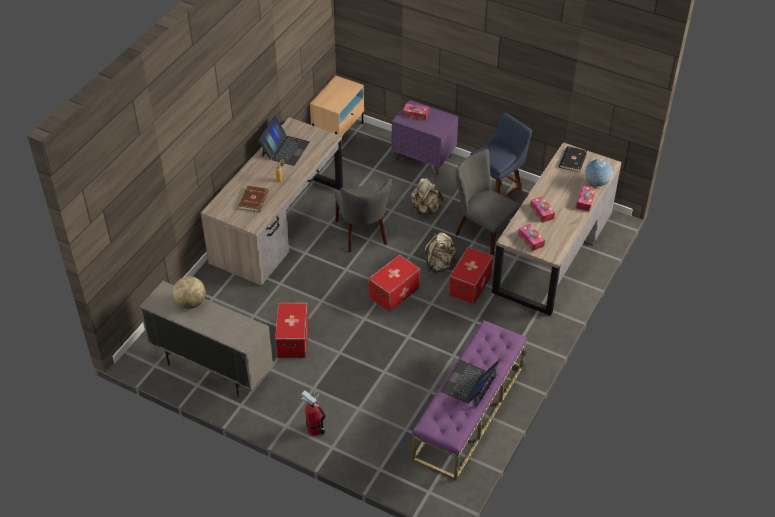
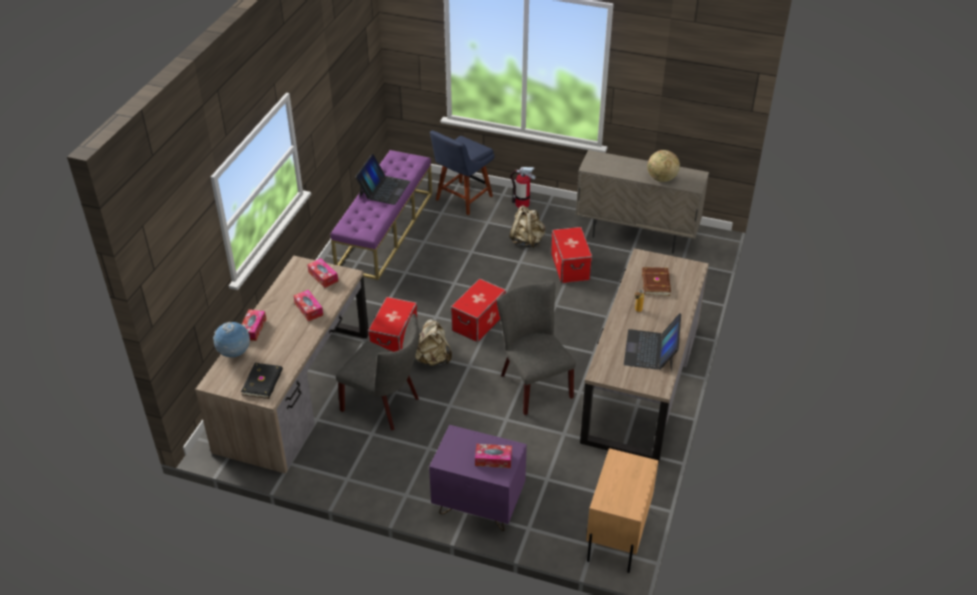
camera: 170 degrees right, 5 degrees down
(425, 209) = (461, 427): beige backpack -> beige backpack (527, 241)
(497, 192) = (367, 466): blue chair -> blue chair (462, 199)

